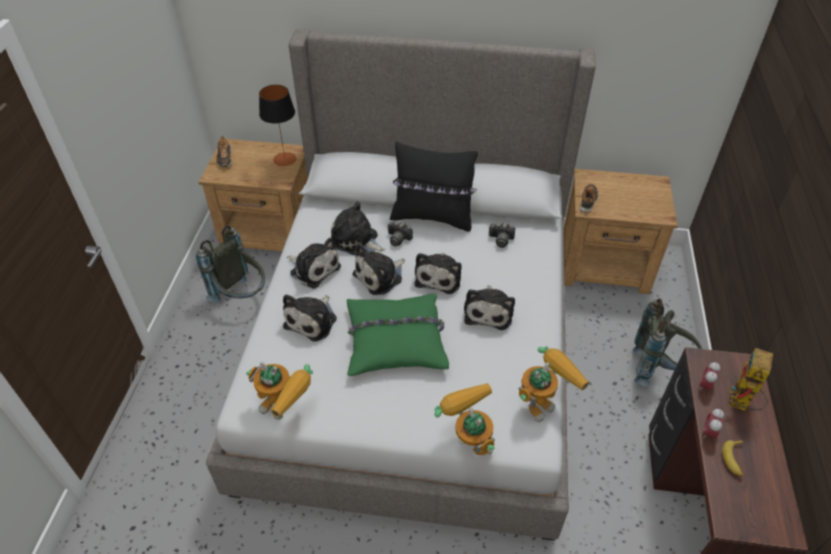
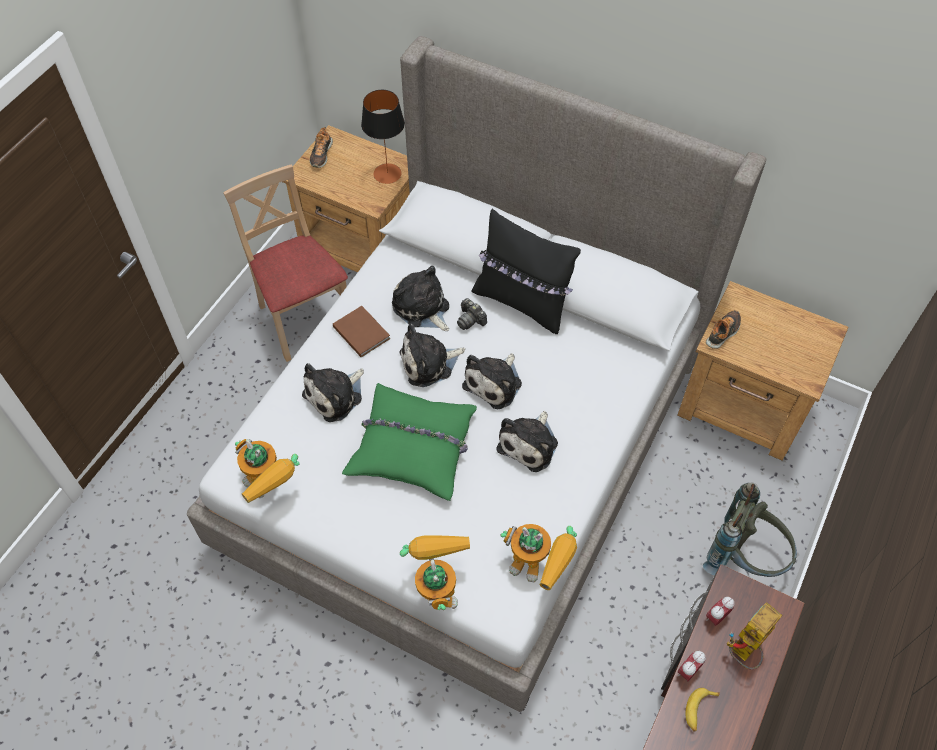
camera: 20 degrees right, 10 degrees up
(242, 296) = (304, 319): grey backpack -> beige chair
(313, 269) = (361, 331): plush toy -> brown book
(501, 239) = (588, 356): camera -> none
(543, 400) = (539, 569): toy robot -> toy robot turned 45 degrees clockwise

